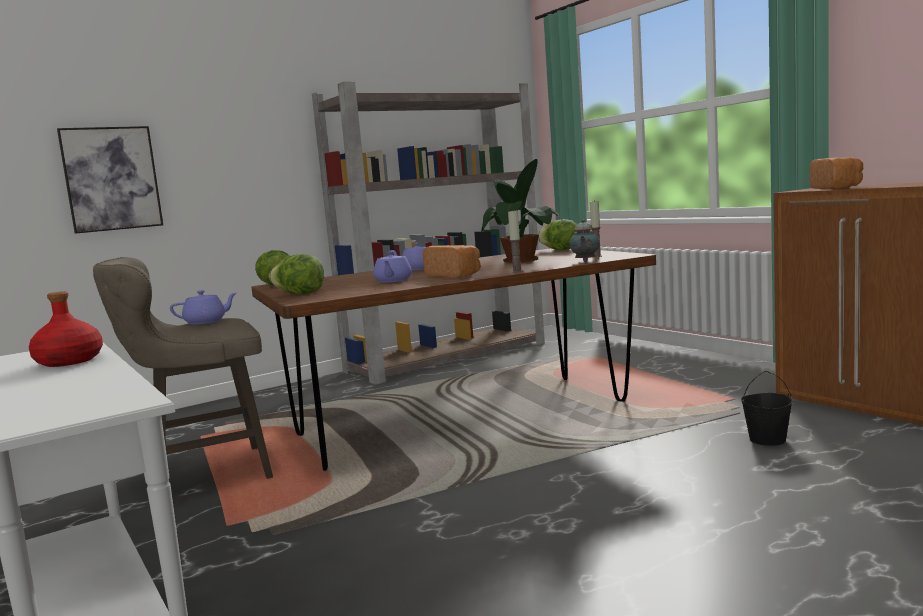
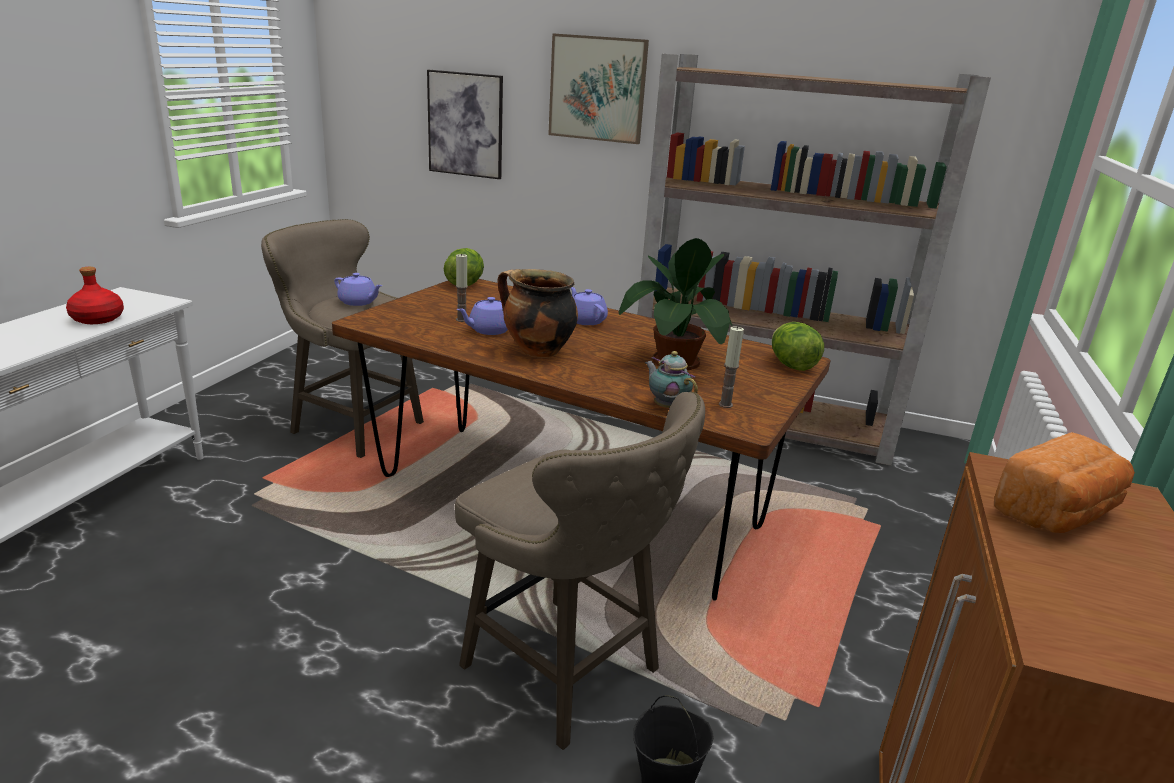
camera: 50 degrees right, 15 degrees up
(244, 128) = (597, 89): none -> picture
(300, 294) = (403, 310): lettuce -> none
(454, 275) = (536, 351): bread -> cooking pot
(517, 272) = (565, 381): candle -> candle (461, 320)
(585, 262) = (666, 406): teapot -> teapot turned 75 degrees clockwise
(653, 448) = (567, 673): none -> beige stool

